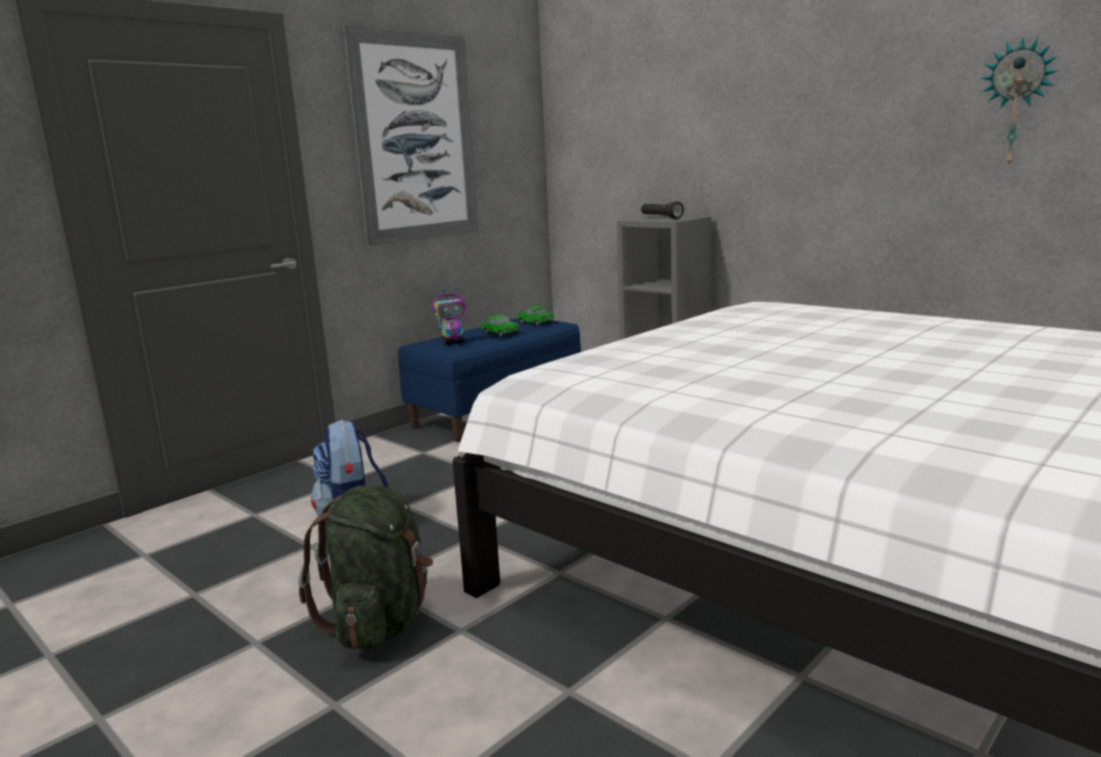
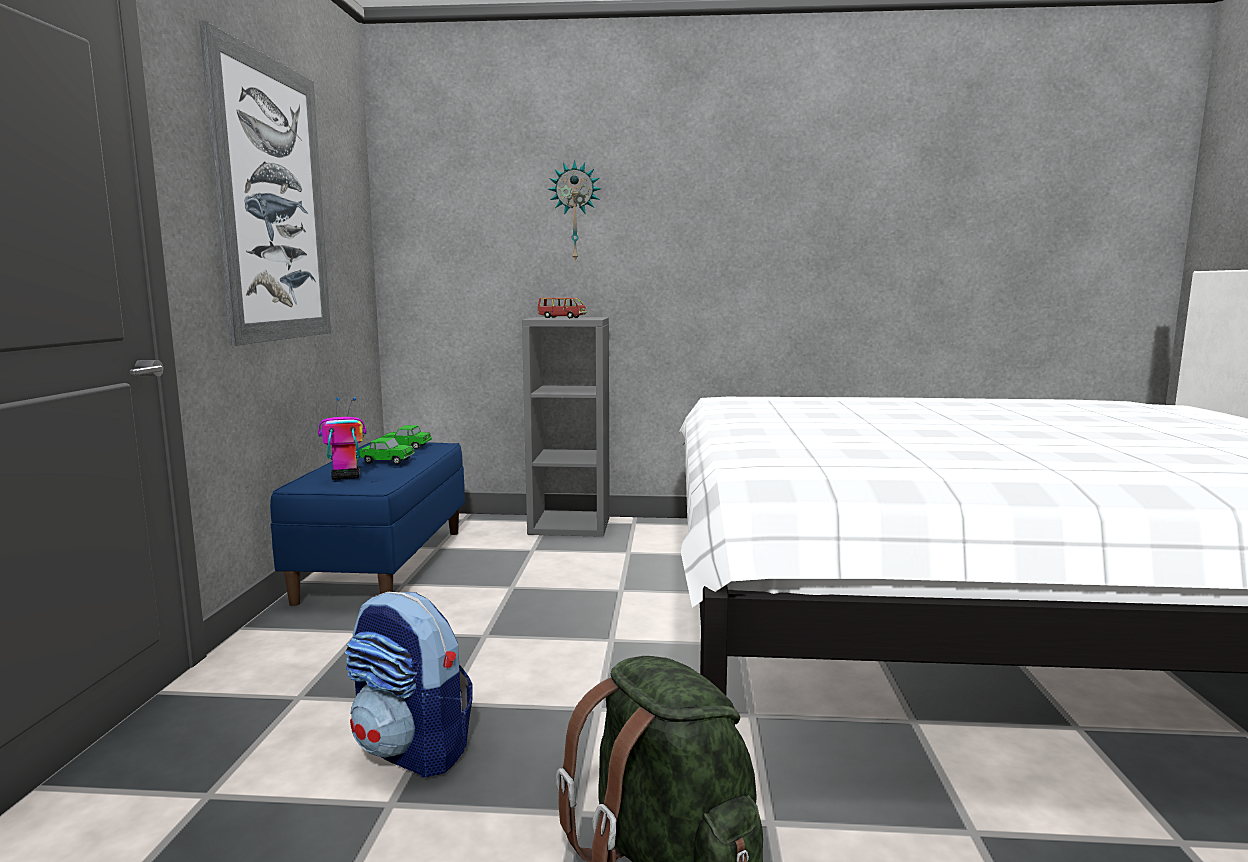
camera: 40 degrees left, 5 degrees down
(453, 343) = (345, 477): toy robot -> toy robot turned 135 degrees counterclockwise
(661, 217) = (562, 317): black flashlight -> red toy car
(1016, 104) = (893, 223): wall clock -> wall clock (575, 212)

